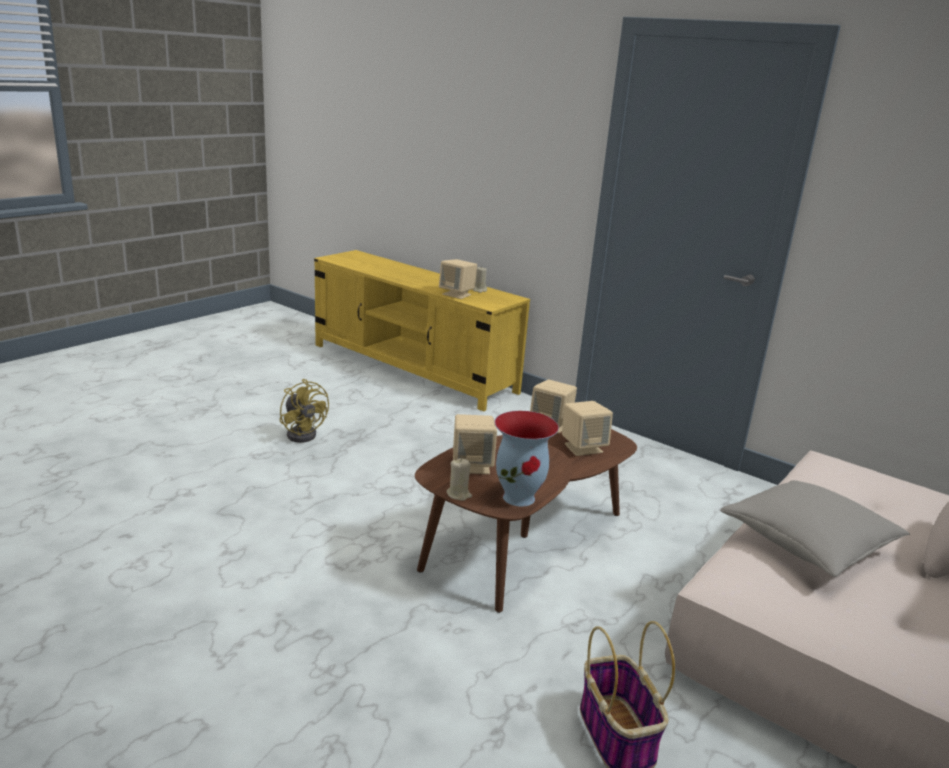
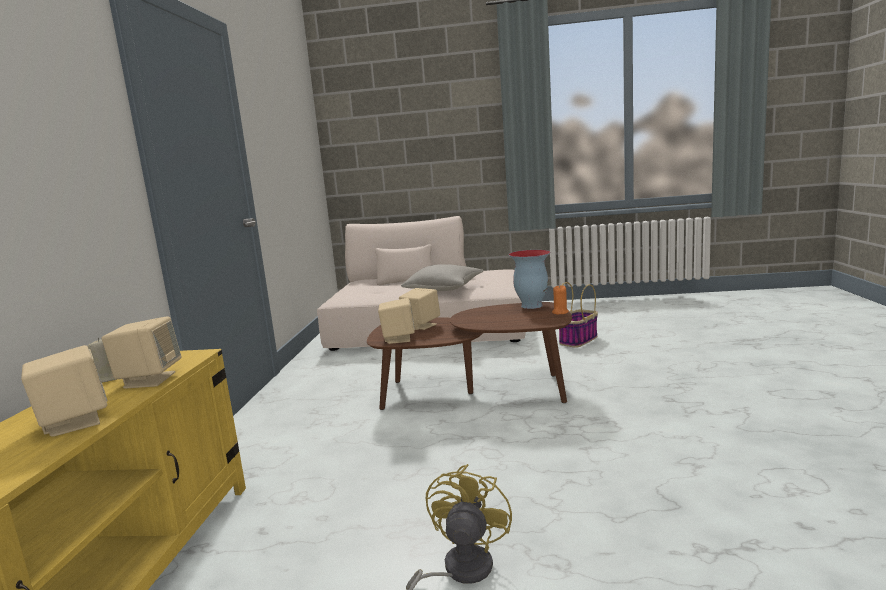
camera: 120 degrees left, 10 degrees down
(459, 494) = (560, 312): beige candle -> orange candle
(472, 466) = (522, 319): beige speaker -> beige speaker (73, 423)

